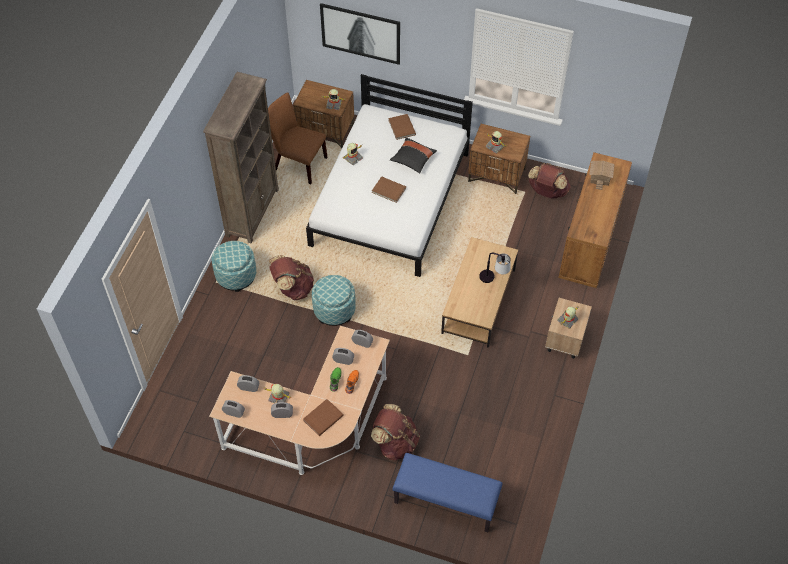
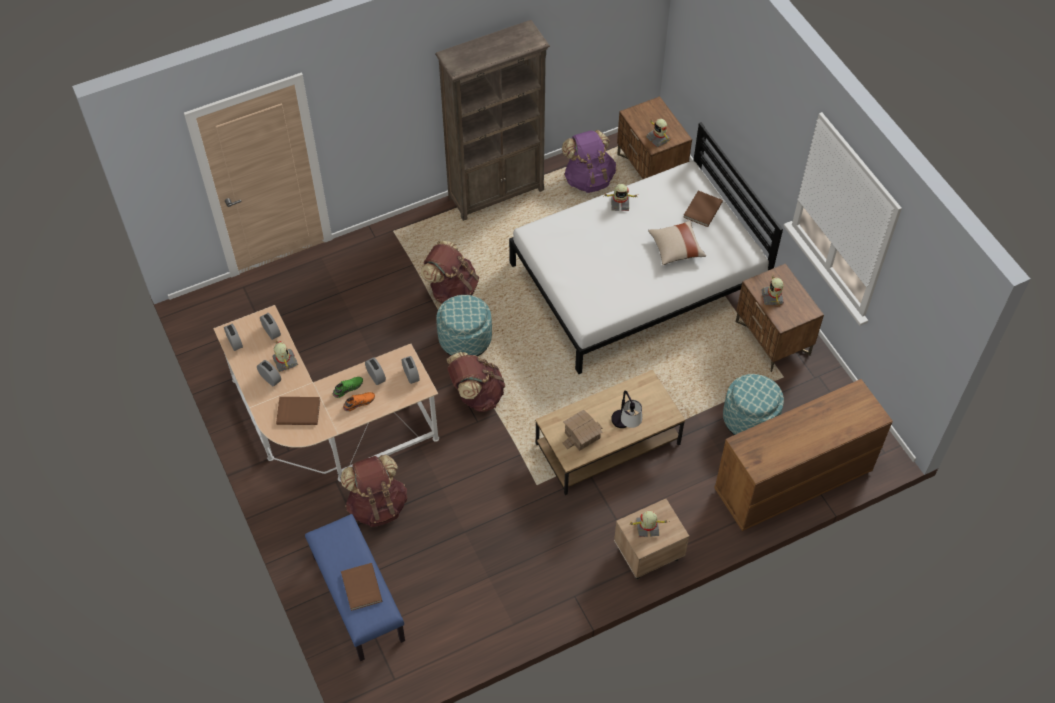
camera: 45 degrees right, 0 degrees up
(236, 275) = (417, 239): ottoman -> ottoman (749, 420)
(297, 163) = (588, 179): brown chair -> purple backpack
(360, 33) = (721, 73): picture -> none
(388, 190) = (617, 260): brown book -> brown book (360, 587)
(413, 160) = (676, 249): black pillow -> beige pillow
(547, 192) = (807, 395): brown backpack -> brown backpack (476, 395)
(600, 177) = (836, 409): toy house -> toy house (582, 436)

